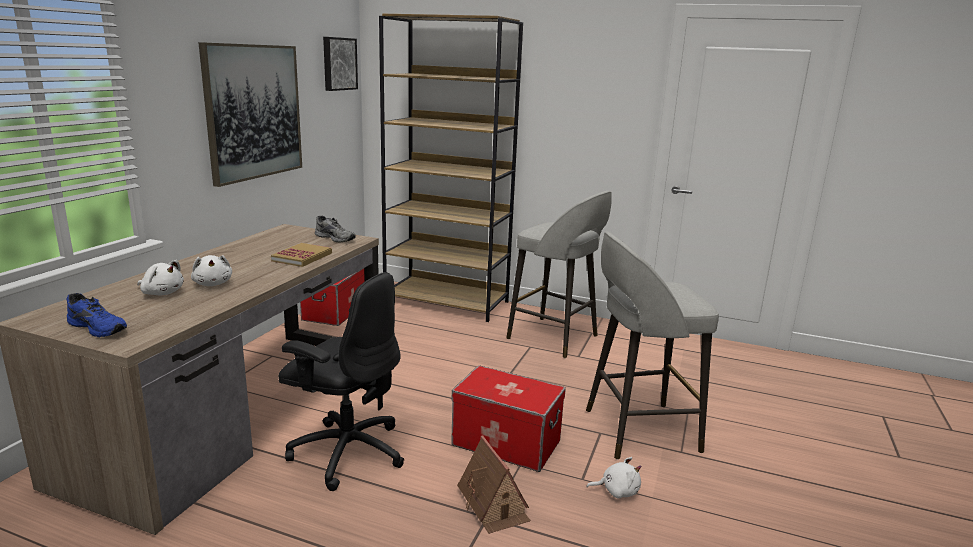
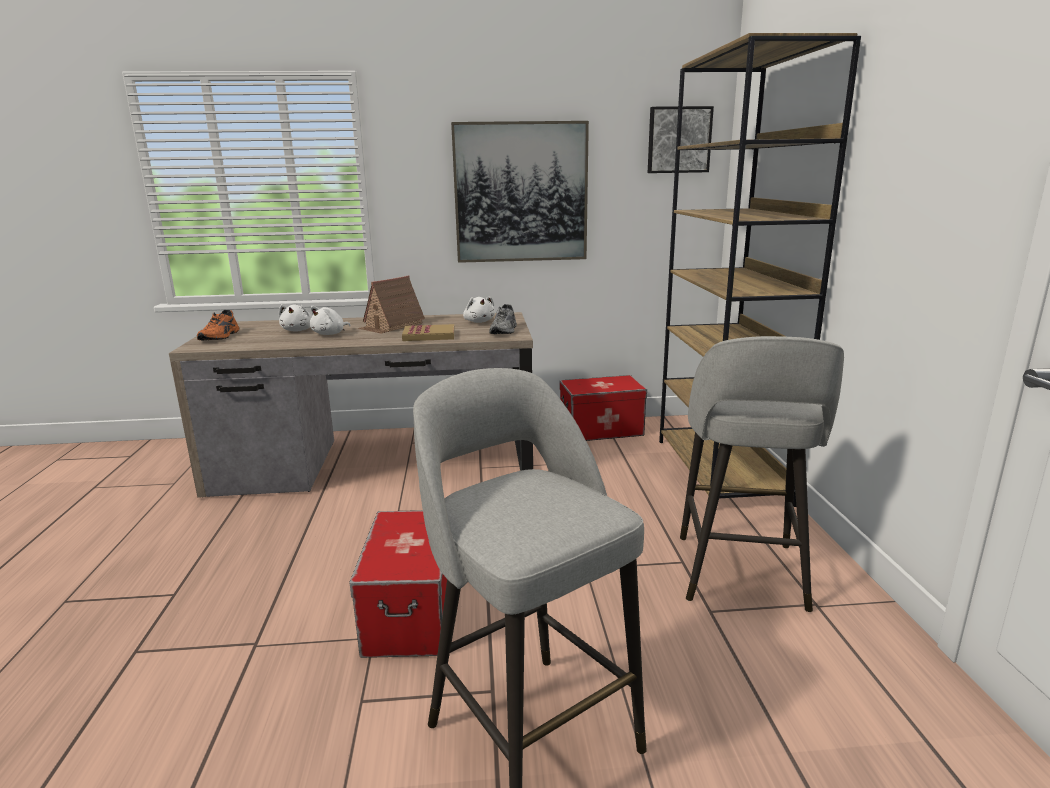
camera: 65 degrees right, 0 degrees up
(100, 327) = (221, 336): blue shoe -> orange shoe
(347, 451) = (340, 527): black office chair -> none
(494, 504) = (280, 641): toy house -> toy house (391, 326)
(617, 491) = (345, 744): white plush toy -> white plush toy (479, 322)

